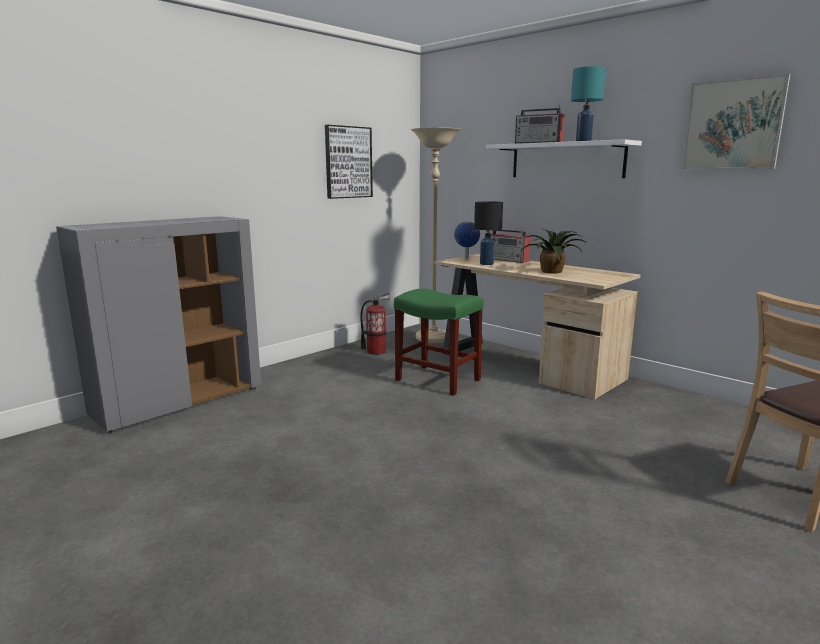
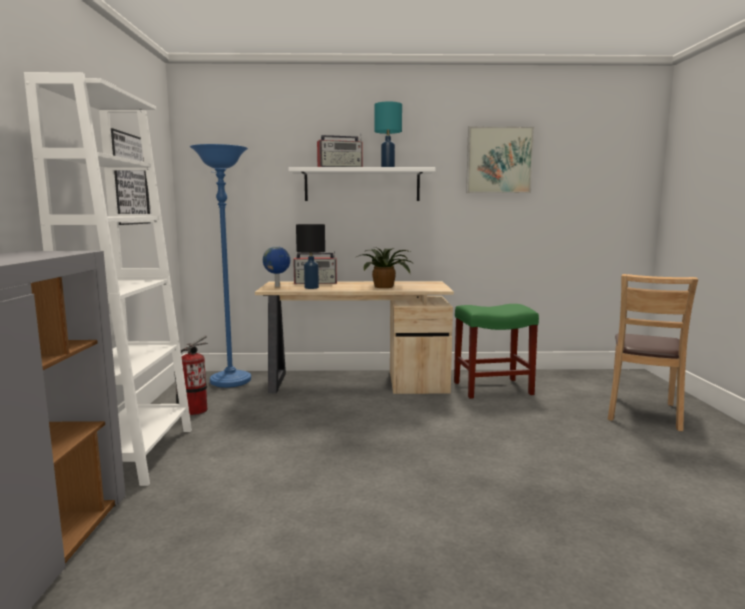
camera: 45 degrees left, 5 degrees down
(304, 367) = (137, 455): none -> white bookcase
(433, 338) = (230, 381): beige floor lamp -> blue floor lamp
(436, 380) = (310, 418): green stool -> green stool (491, 388)

